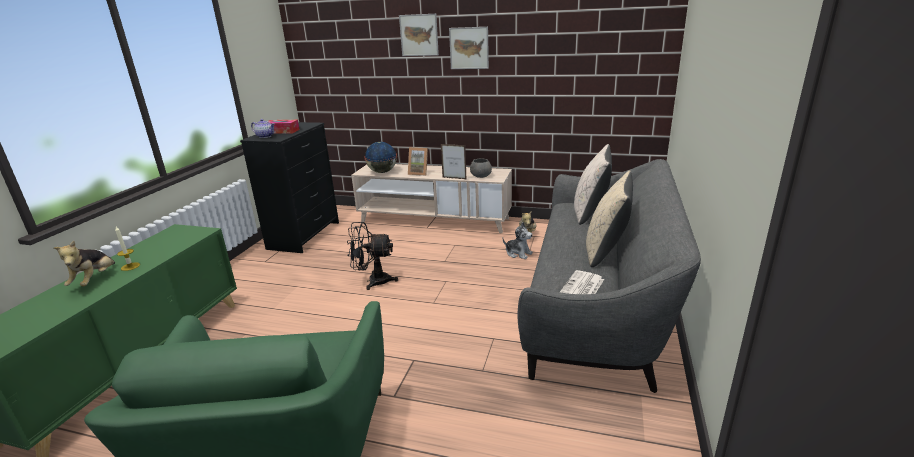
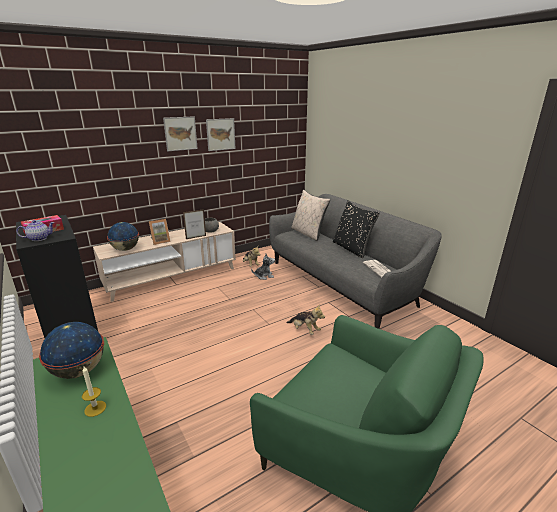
camera: 50 degrees left, 0 degrees up
(94, 280) = (86, 441): plush toy -> plush toy (304, 330)
(170, 242) = (79, 371): none -> globe
(373, 281) = (206, 333): black fan -> none
(419, 35) = (135, 124): picture -> picture (220, 134)
(606, 251) = (352, 249): beige pillow -> black pillow

